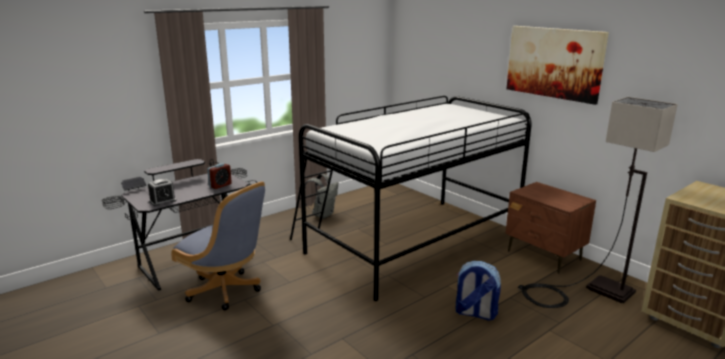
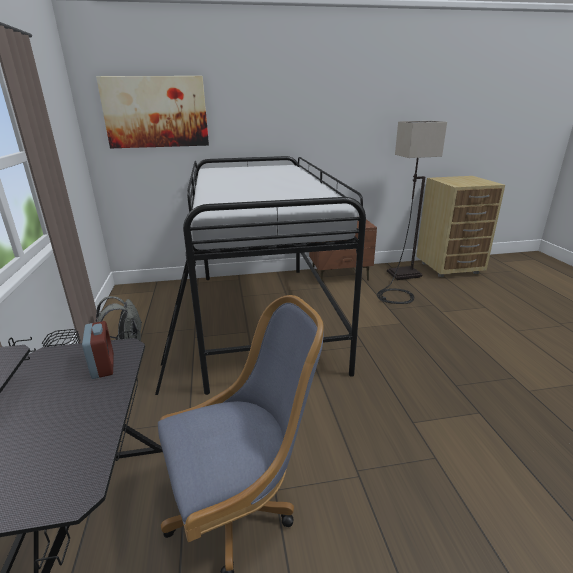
camera: 60 degrees left, 5 degrees up
(162, 201) = (76, 460): alarm clock -> none
(474, 313) = (404, 331): backpack -> none
(554, 63) = (310, 106): picture -> picture (156, 112)

